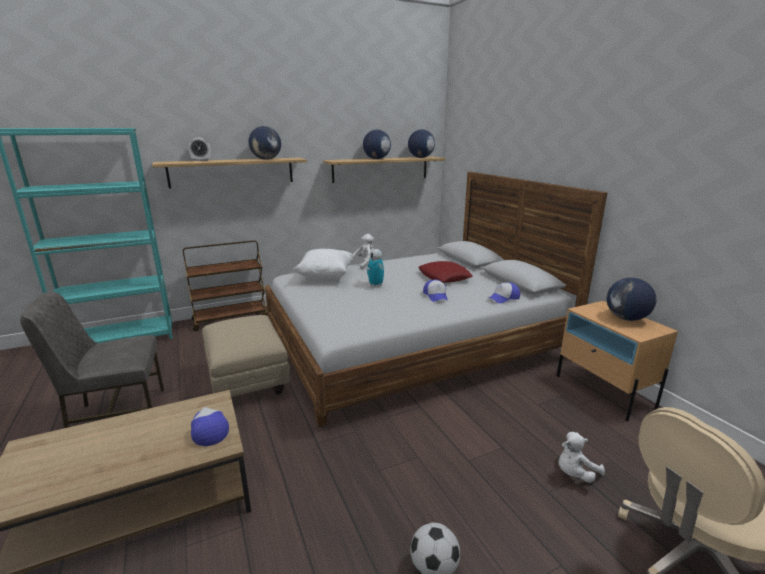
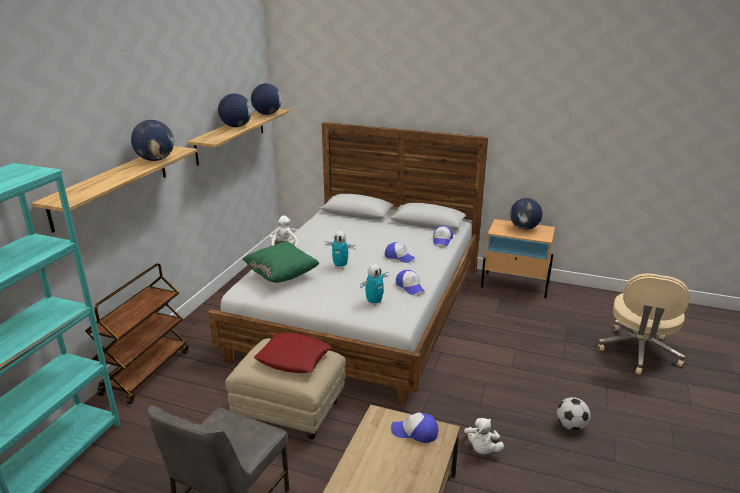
camera: 45 degrees left, 5 degrees up
(201, 160) = (88, 182): alarm clock -> none
(325, 276) = (281, 275): white pillow -> green pillow
(345, 315) = (374, 302): none -> toy robot
(397, 317) = (410, 286): none -> cap
(444, 277) = (372, 237): red pillow -> red pillow (293, 358)
(574, 473) = (561, 341): white plush toy -> white plush toy (482, 449)

